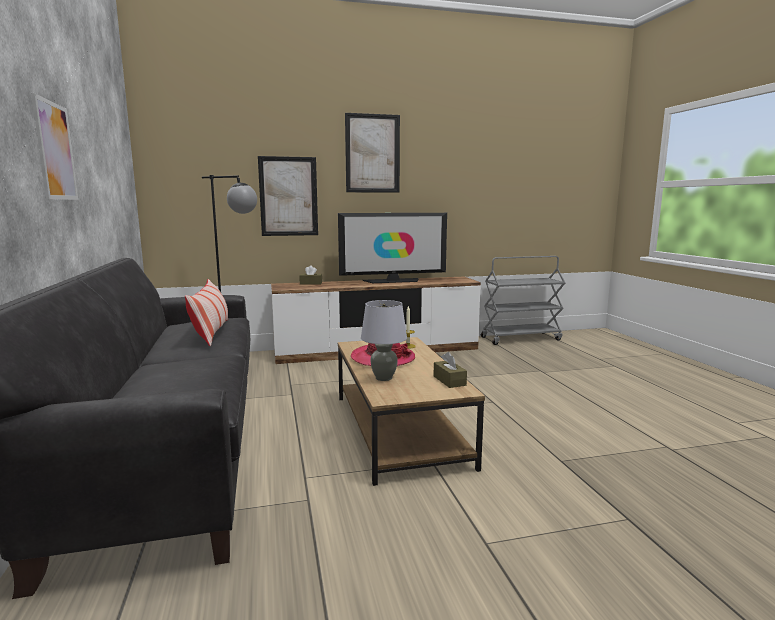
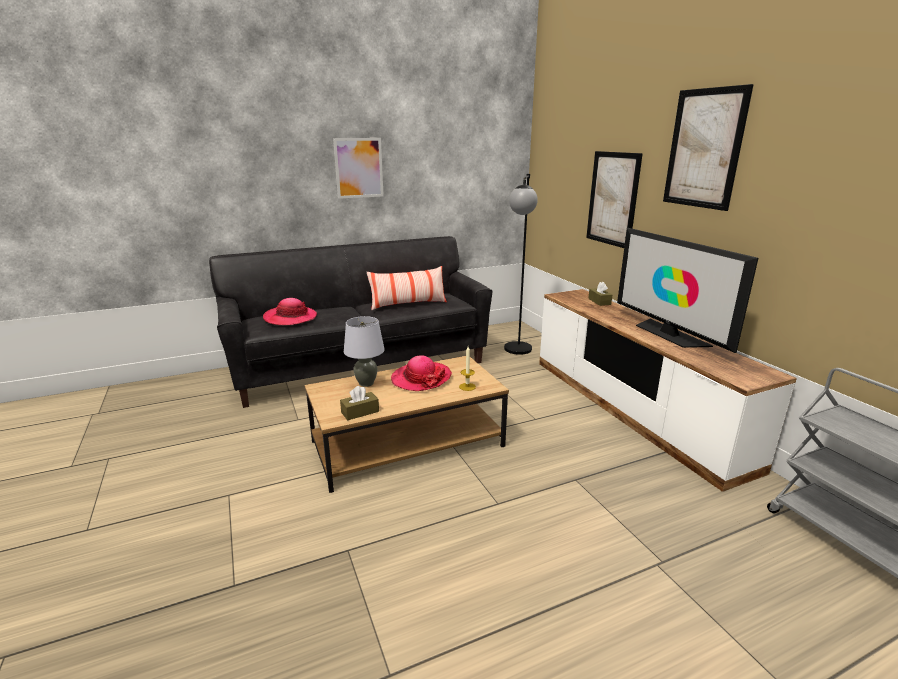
camera: 80 degrees right, 10 degrees up
(181, 384) = (290, 318): none -> hat

